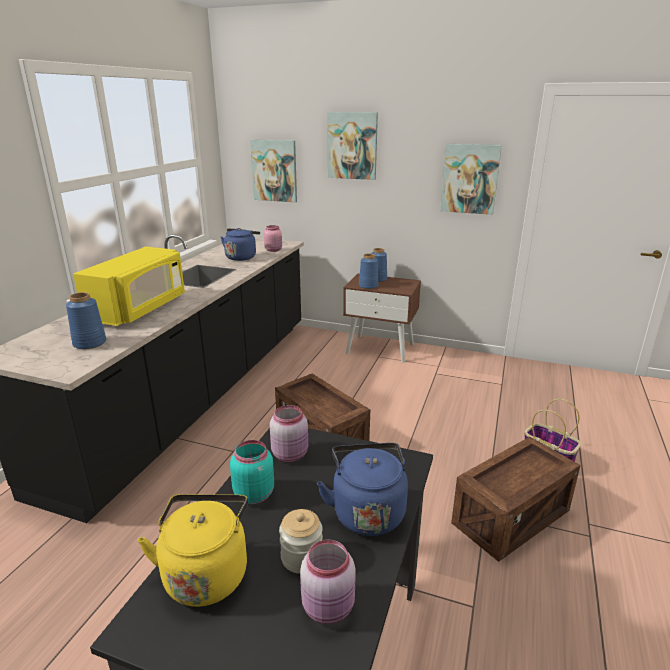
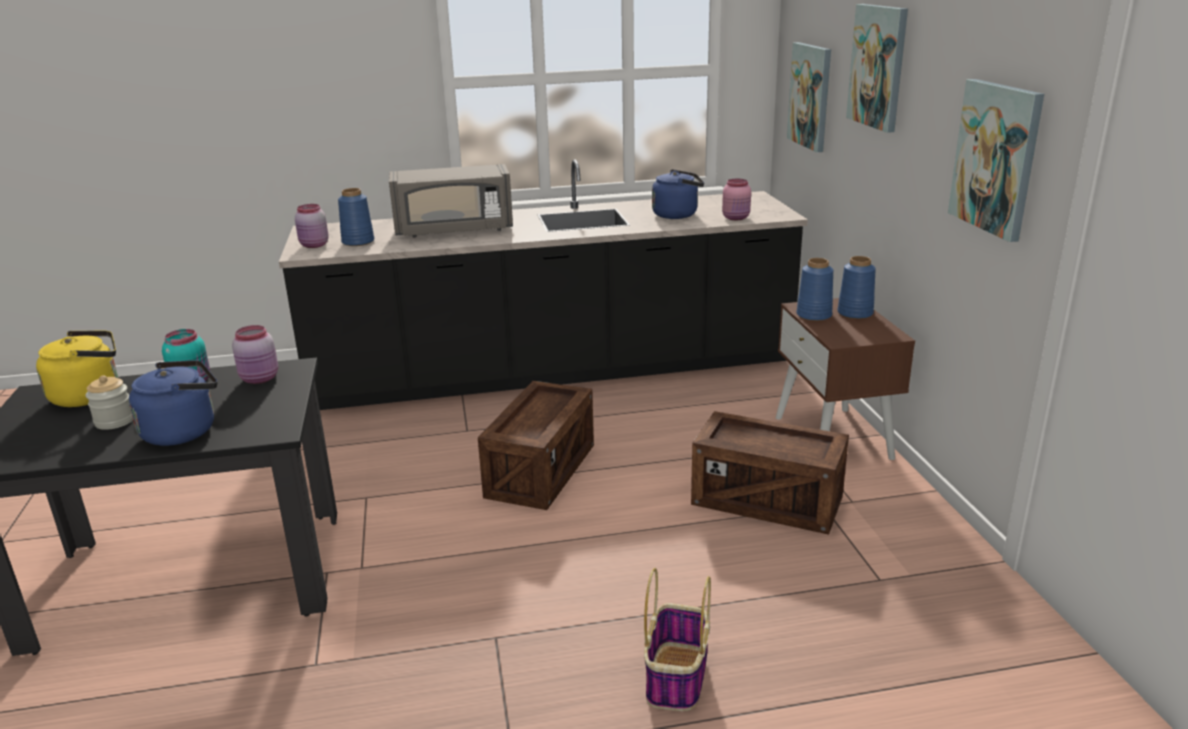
camera: 60 degrees right, 0 degrees up
(139, 309) = (454, 230): yellow microwave -> grey microwave
(329, 607) = (60, 445): pink jar -> pink jar (314, 245)
(511, 517) = (498, 663): crate -> crate (767, 501)

